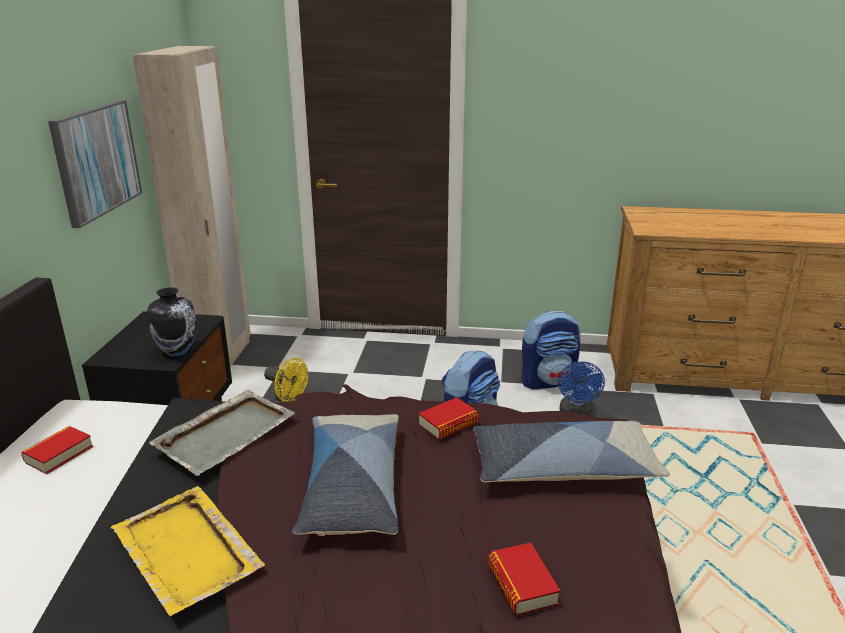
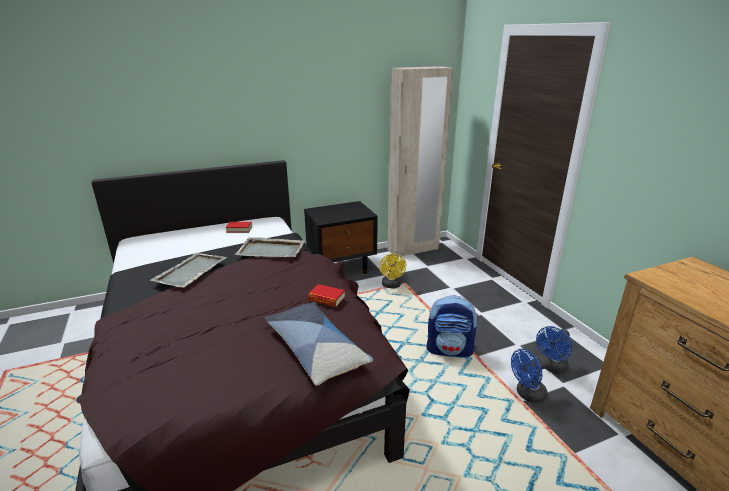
camera: 60 degrees right, 0 degrees up
(96, 160) = (348, 118): picture -> none
(178, 351) = (333, 219): vase -> none
(186, 552) = (190, 272): yellow tray -> grey tray
(351, 486) = (253, 290): pillow -> none
(522, 584) = (199, 358): book -> none
(548, 381) = (551, 367): backpack -> blue fan

